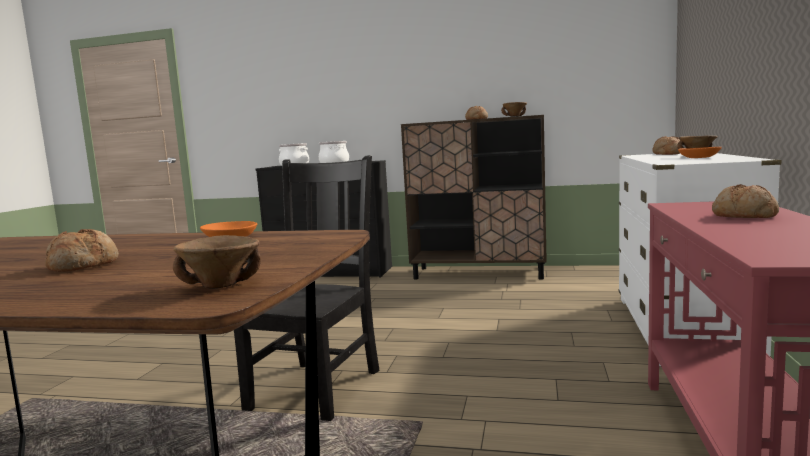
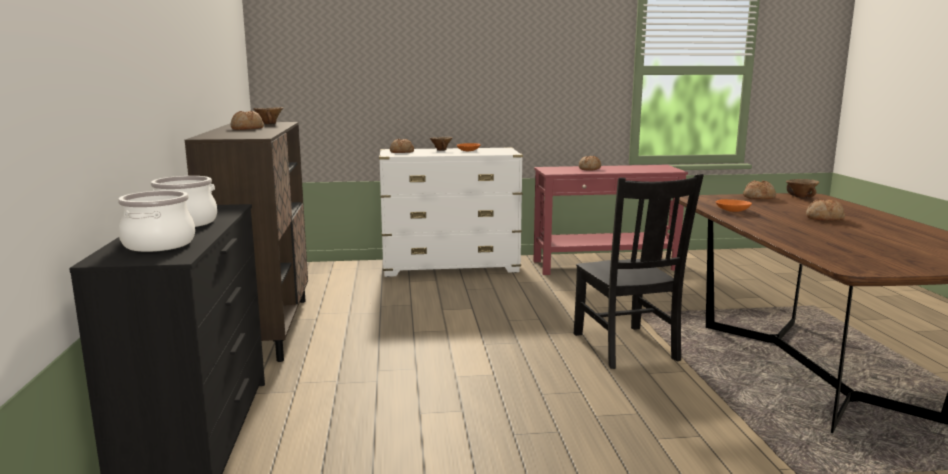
camera: 110 degrees left, 5 degrees up
(282, 261) = (759, 197): none -> bread
(318, 387) = (626, 348): black chair -> black chair turned 105 degrees counterclockwise

